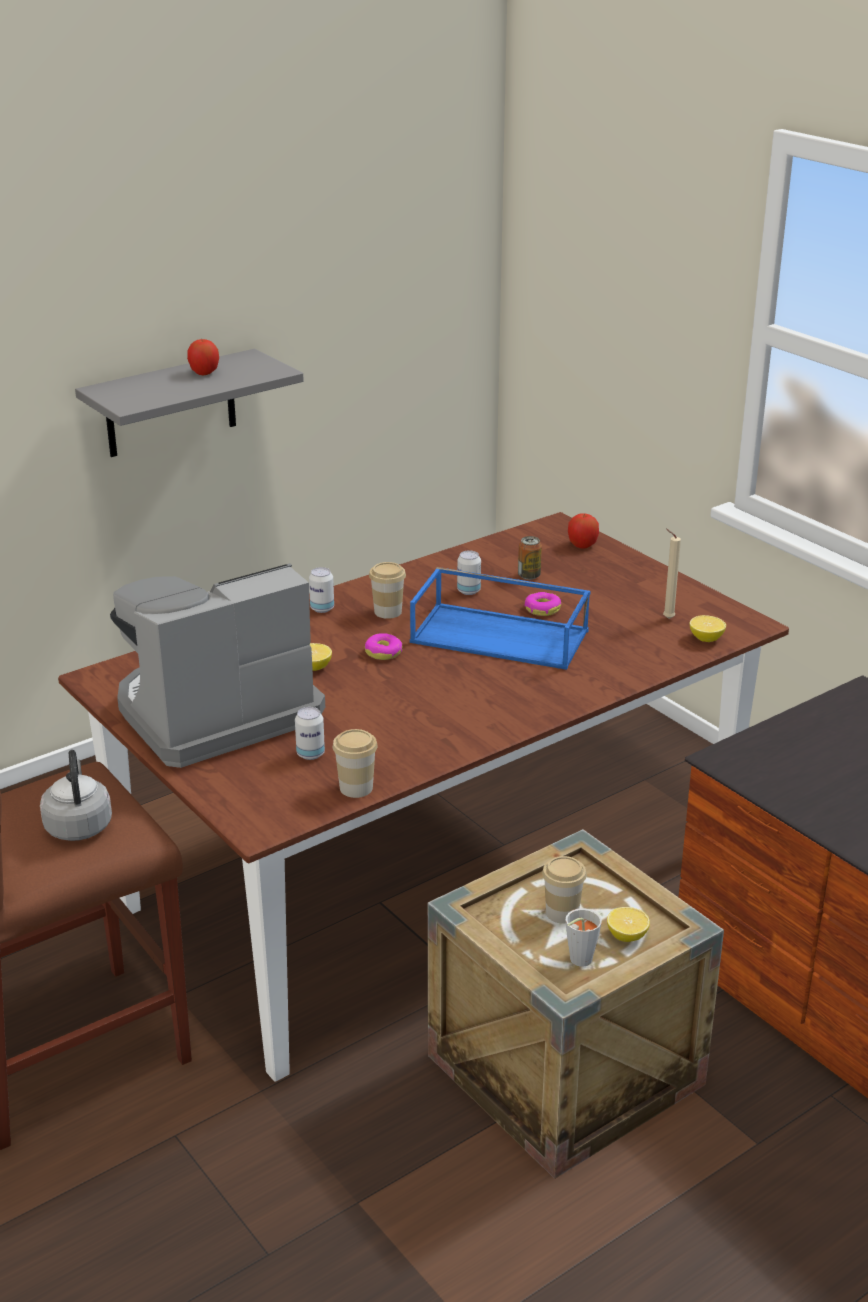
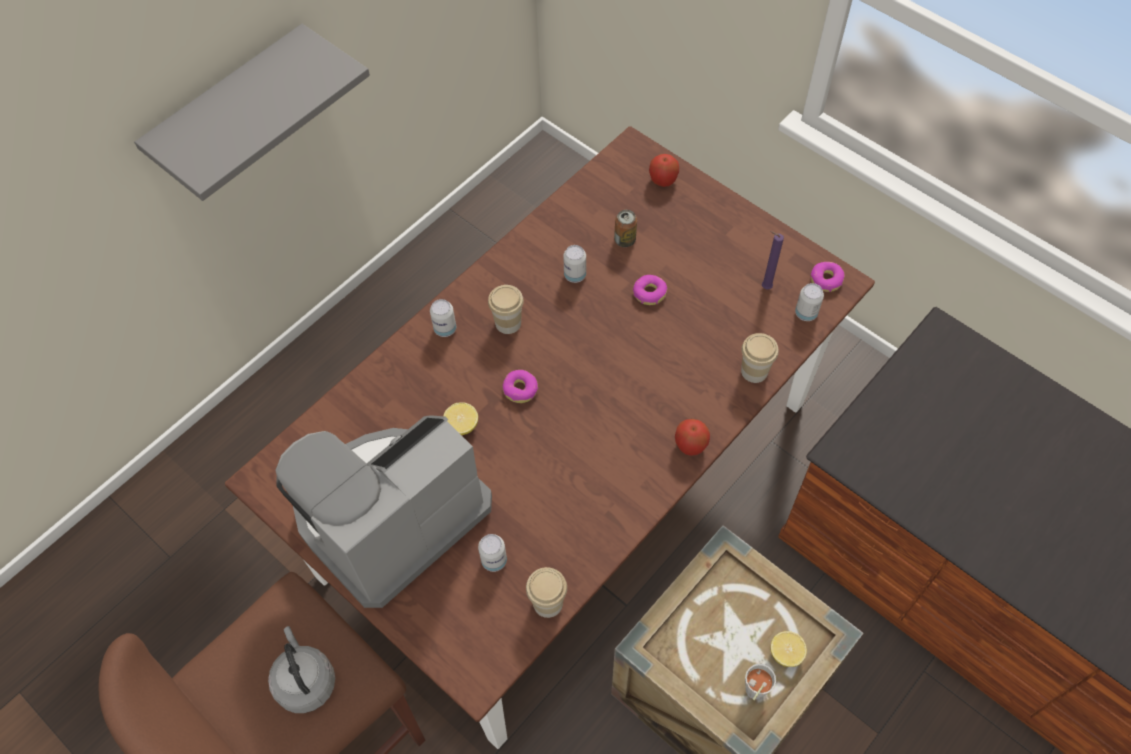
camera: 10 degrees left, 30 degrees up
(204, 372) = (264, 86): apple -> apple (690, 445)
(502, 636) = (622, 343): blue tray -> none
(562, 913) = (727, 635): cup -> cup (754, 371)
(666, 618) = (764, 287): beige candle -> purple candle
(706, 638) = (806, 313): lemon -> can
(735, 621) = (826, 280): none -> donut

